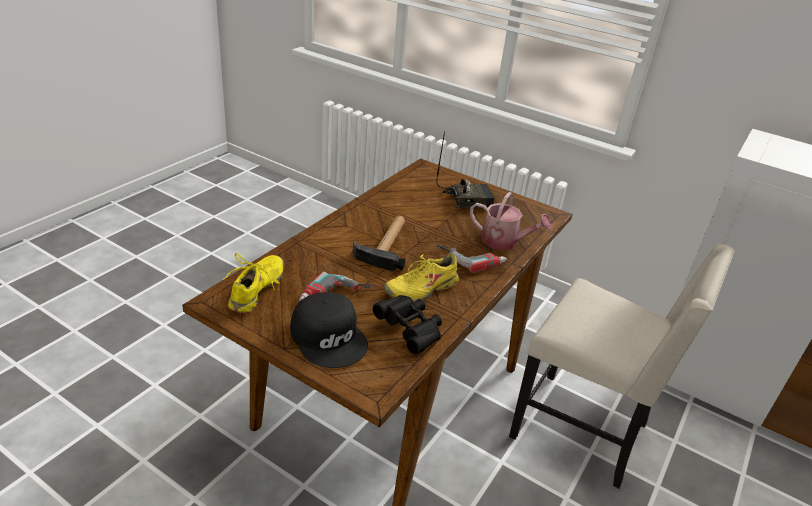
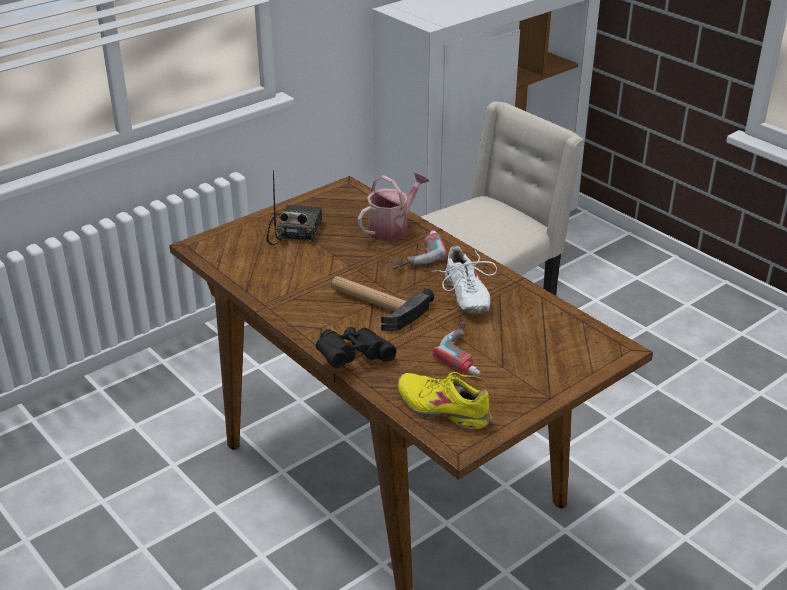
camera: 70 degrees left, 0 degrees up
(330, 337) = (536, 365): black cap -> none
(410, 331) = (534, 314): black binoculars -> black binoculars (352, 358)
(421, 288) = (465, 295): yellow shoe -> white shoe

